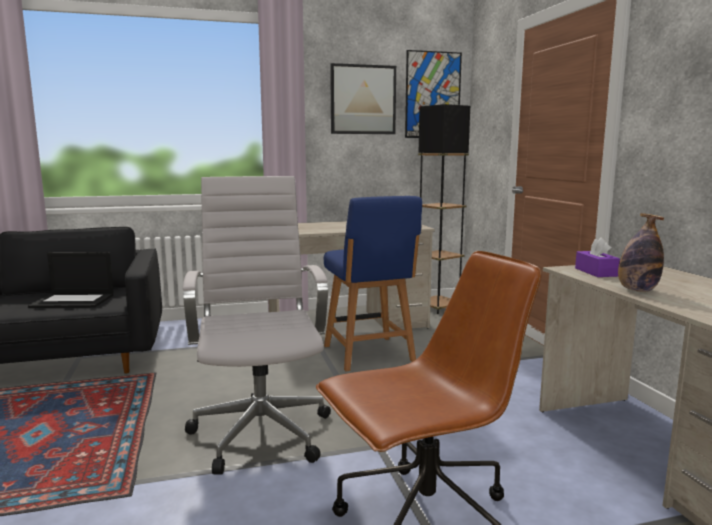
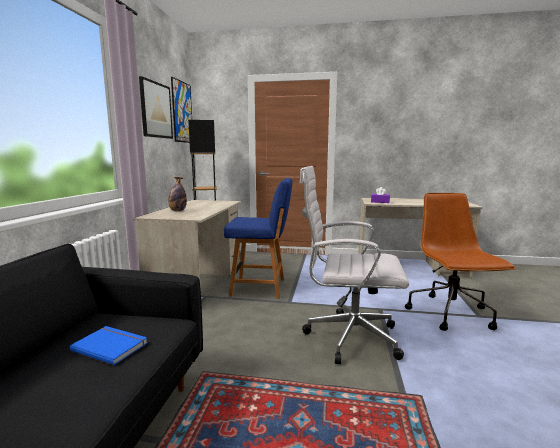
camera: 65 degrees left, 0 degrees up
(74, 301) = (111, 346): laptop -> blue book
(637, 290) = (413, 203): bottle -> bottle (178, 211)

